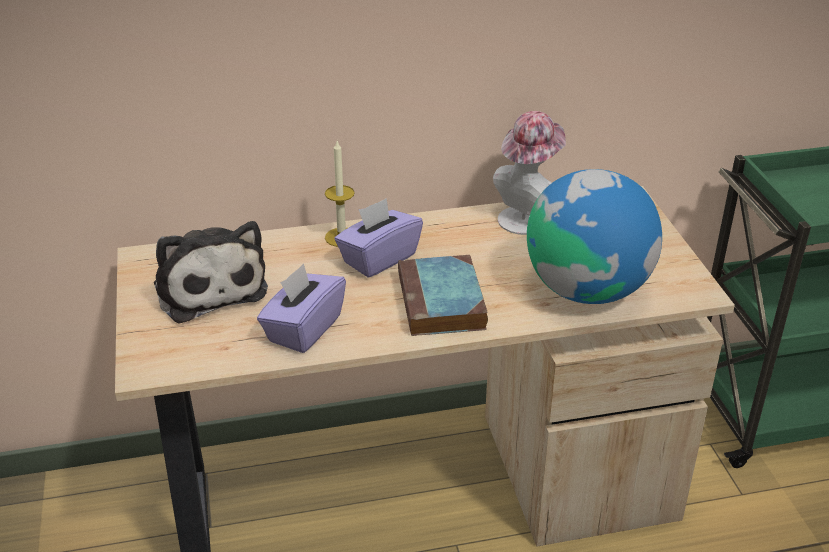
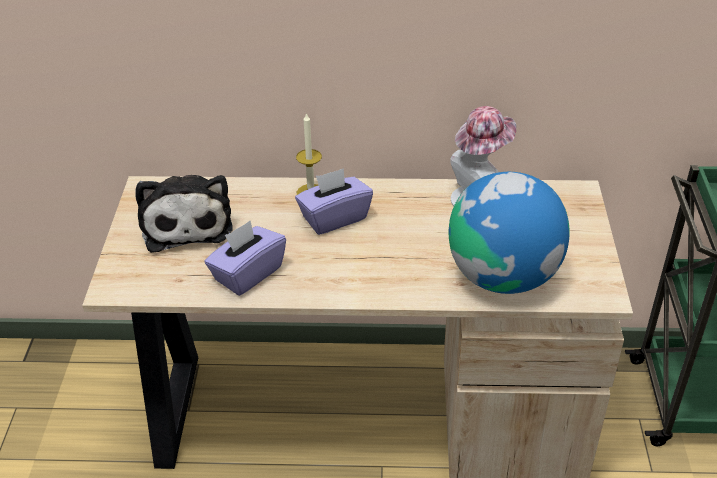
camera: 15 degrees right, 5 degrees up
(442, 304) = (371, 269): book -> none

